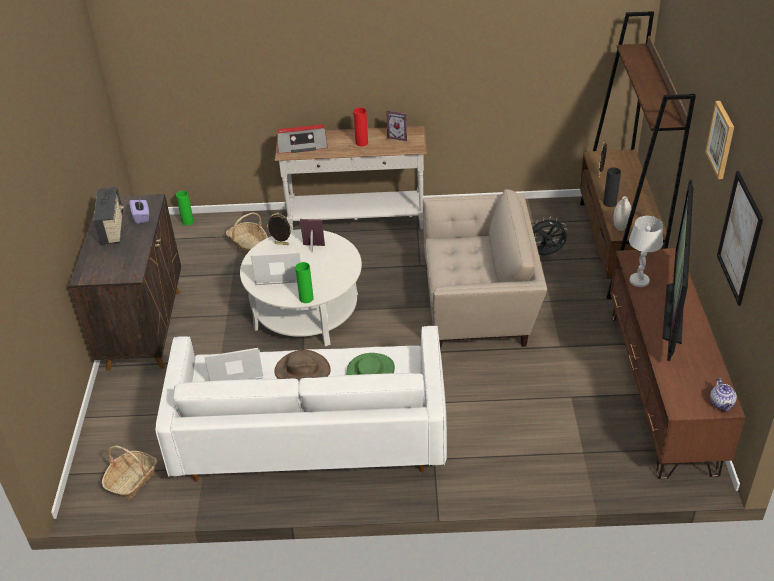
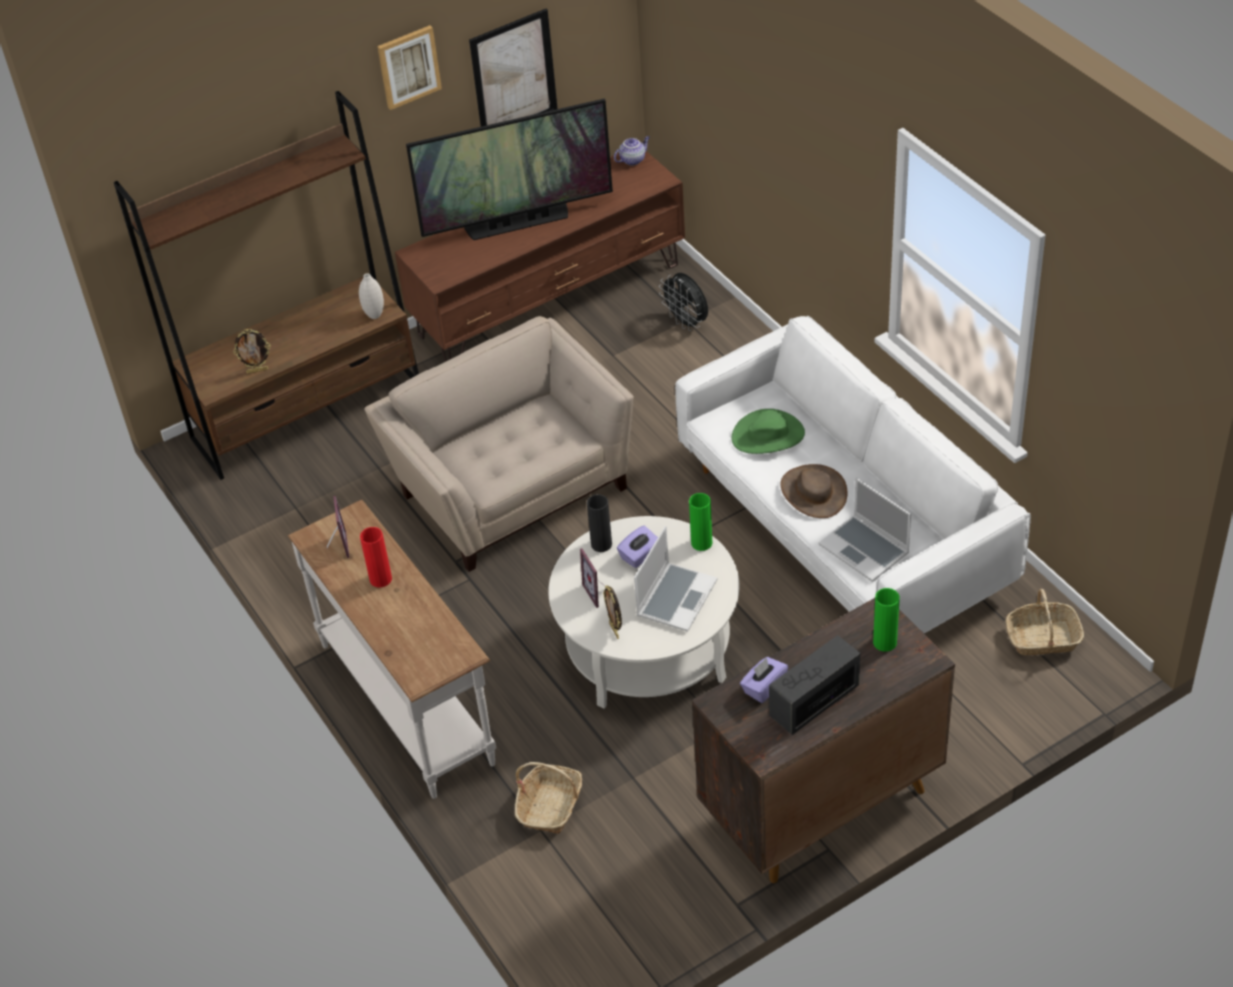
camera: 120 degrees left, 5 degrees up
(188, 222) = (551, 928): green vase -> green vase (885, 642)
(279, 273) = (676, 597): laptop -> laptop turned 120 degrees counterclockwise
(302, 145) = (430, 645): radio -> none
(322, 272) = (640, 555): none -> purple tissue box
(545, 254) = (363, 469): black fan -> black fan (687, 323)
(609, 203) = (323, 341): black vase -> black vase (601, 544)
(639, 280) = (480, 260): white table lamp -> none

